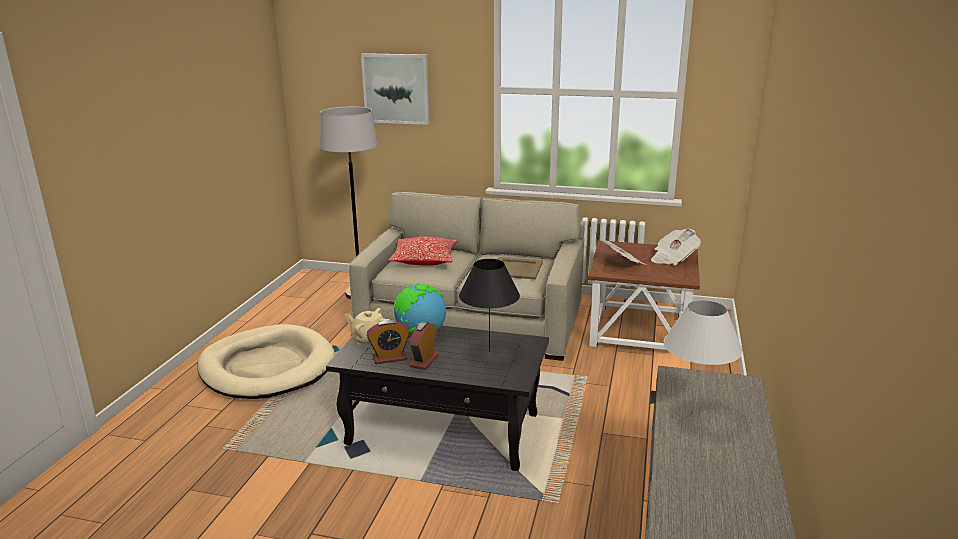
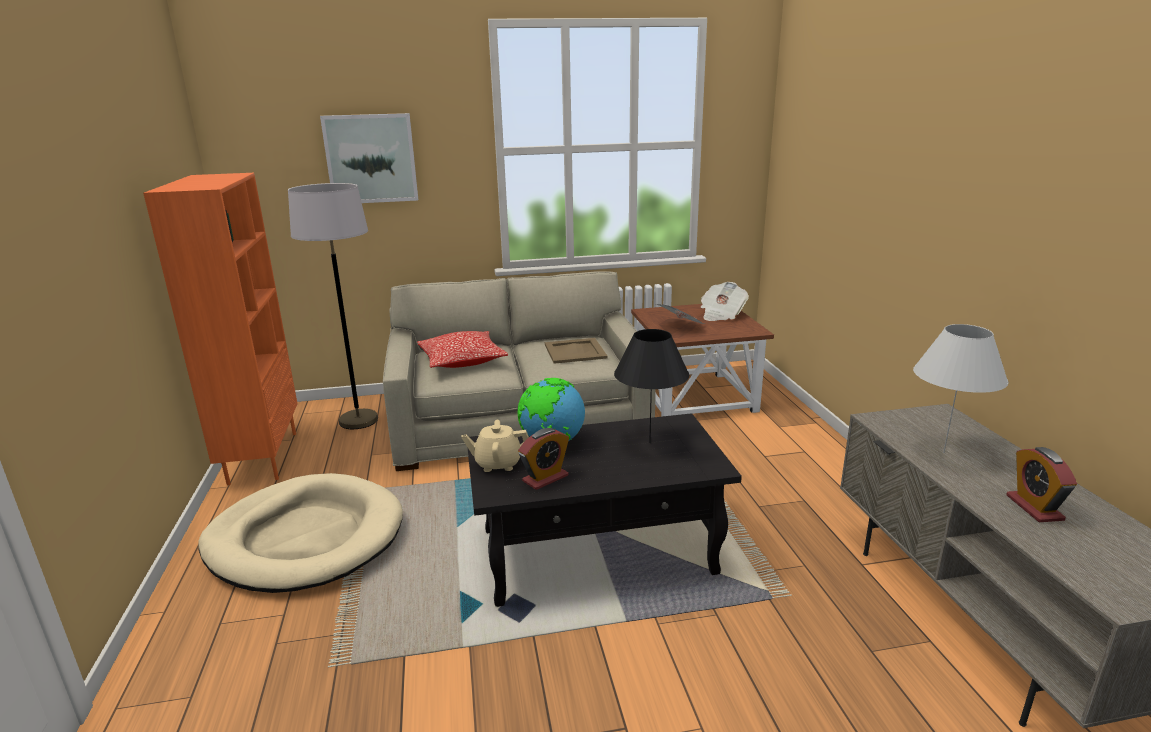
camera: 25 degrees left, 0 degrees up
(280, 306) = (262, 457): none -> orange bookcase
(424, 361) = (590, 471): alarm clock -> alarm clock (1034, 507)

